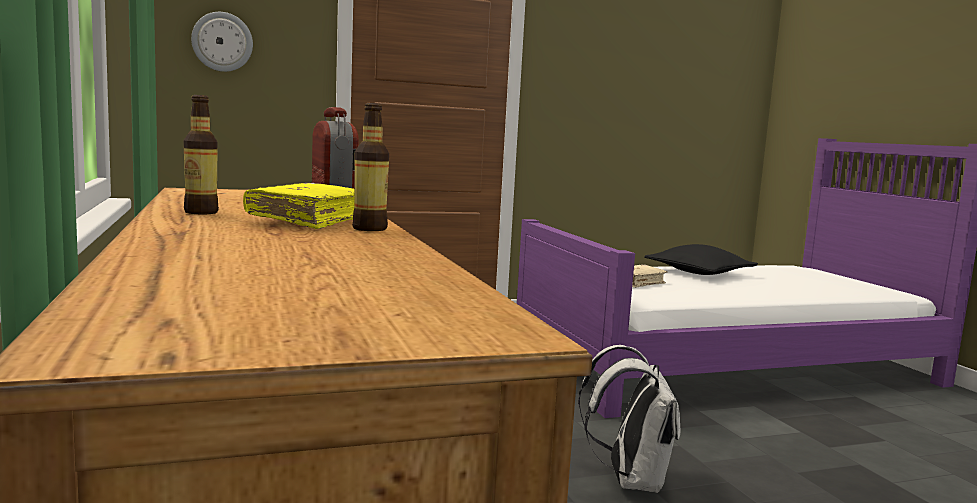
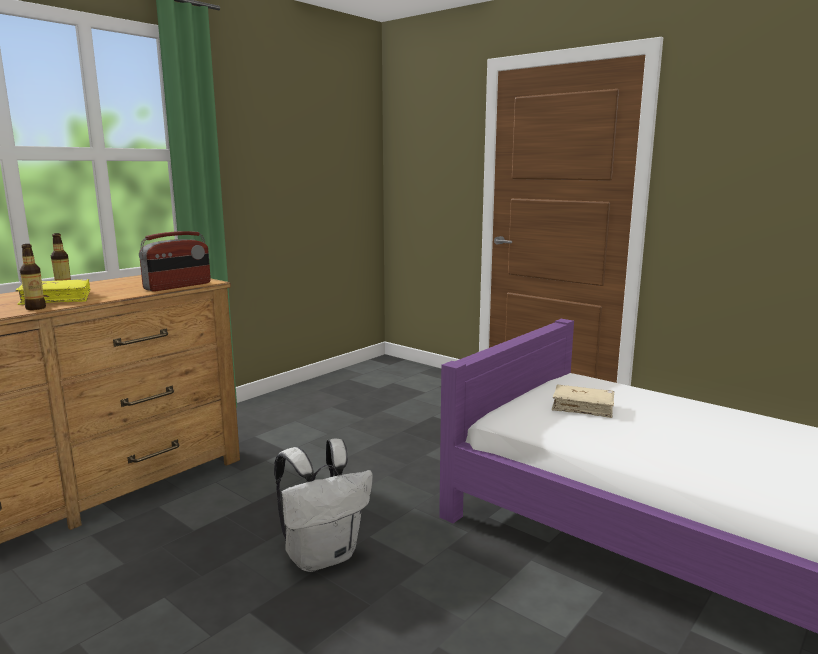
camera: 60 degrees right, 5 degrees up
(222, 42) = (415, 158): wall clock -> none
(699, 272) = (721, 423): black pillow -> none

